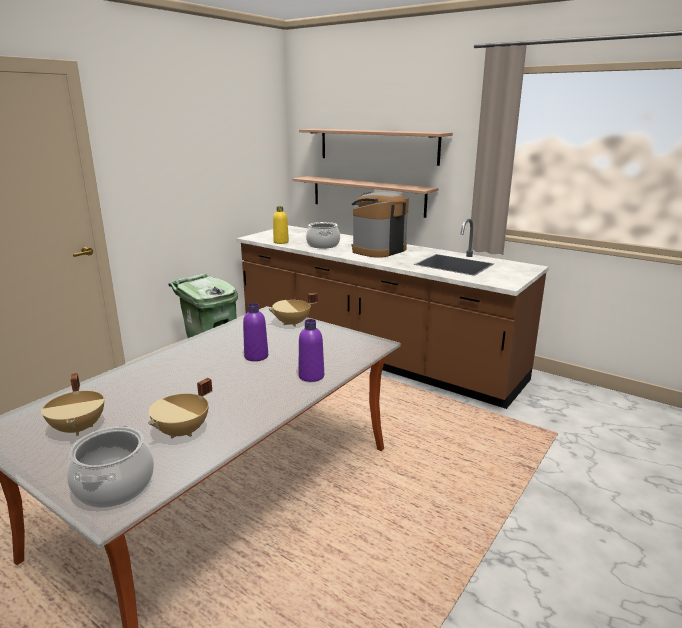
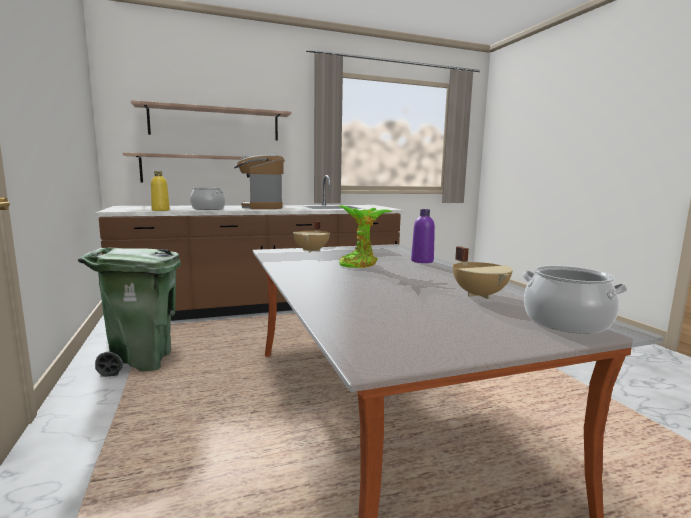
camera: 55 degrees left, 10 degrees down
(79, 428) = (429, 322): beige cooking pot -> none
(256, 356) = (360, 264): purple bottle -> potted plant

